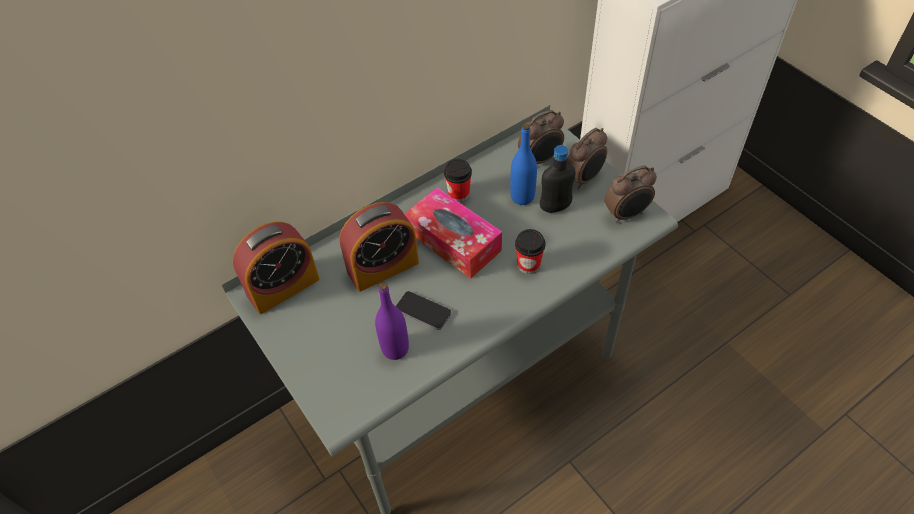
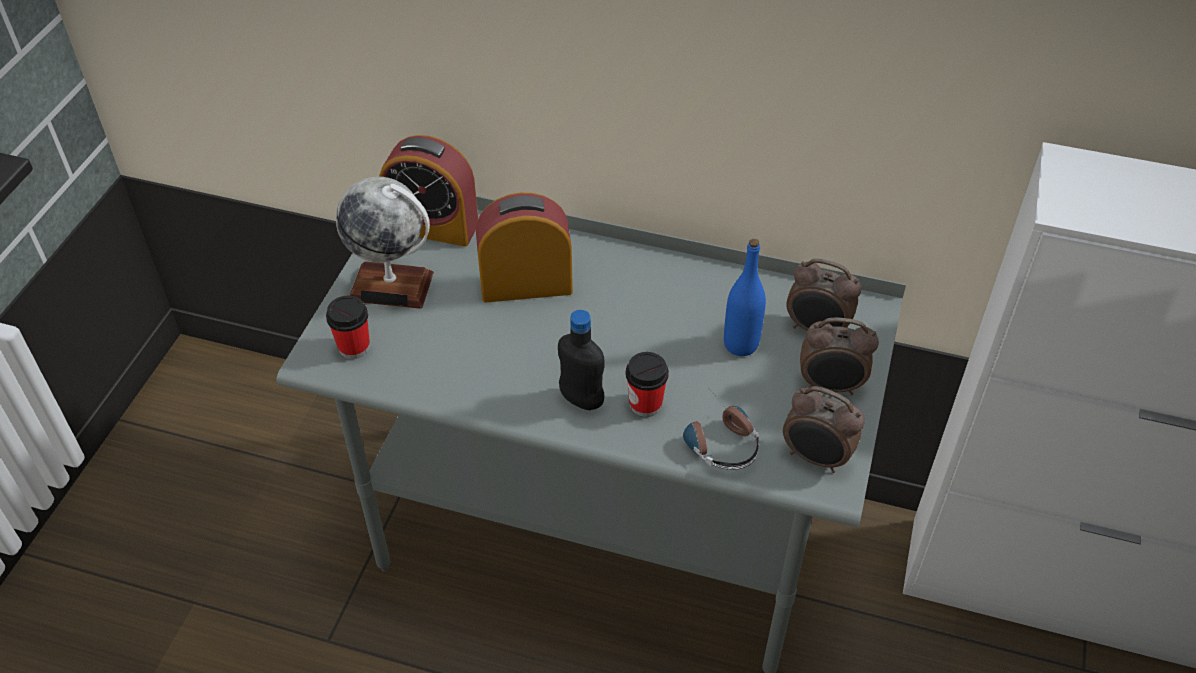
camera: 50 degrees right, 5 degrees down
(314, 339) = (391, 286): none -> globe
(383, 267) = (526, 284): alarm clock -> alarm clock turned 150 degrees clockwise
(395, 349) = (432, 354): purple bottle -> none
(423, 311) = (498, 349): phone -> none
(454, 241) = (616, 321): tissue box -> none
(458, 194) = (687, 287): cup -> cup (354, 347)
(555, 207) = (756, 383): black bottle -> black bottle (581, 400)
(579, 248) = (716, 438): none -> headphones

